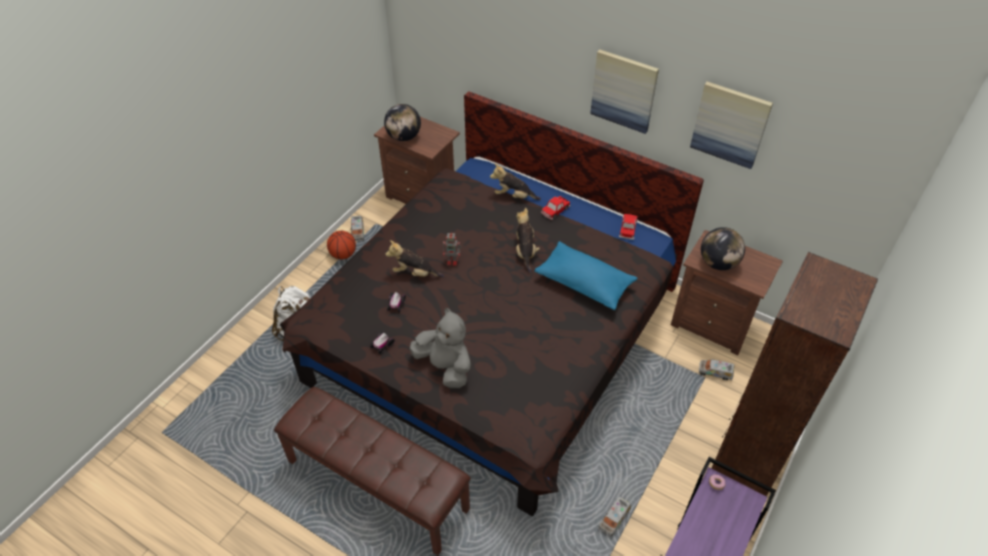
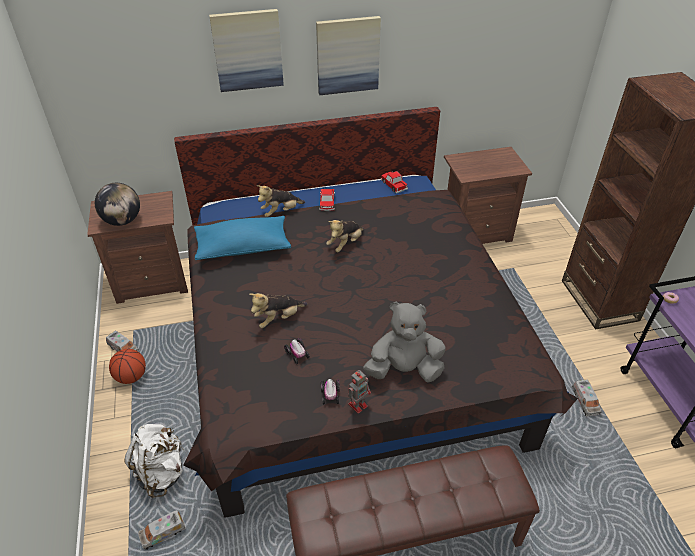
camera: 45 degrees left, 5 degrees down
(453, 261) = (298, 287): toy robot -> toy robot (358, 404)
(525, 252) = (345, 244): plush toy -> plush toy turned 90 degrees counterclockwise
(584, 283) = (417, 237): blue pillow -> blue pillow (243, 247)
(715, 372) = (514, 260): toy truck -> toy truck (163, 533)
(718, 263) = (480, 170): globe -> none
(730, 124) = (451, 42): picture -> picture (247, 50)

